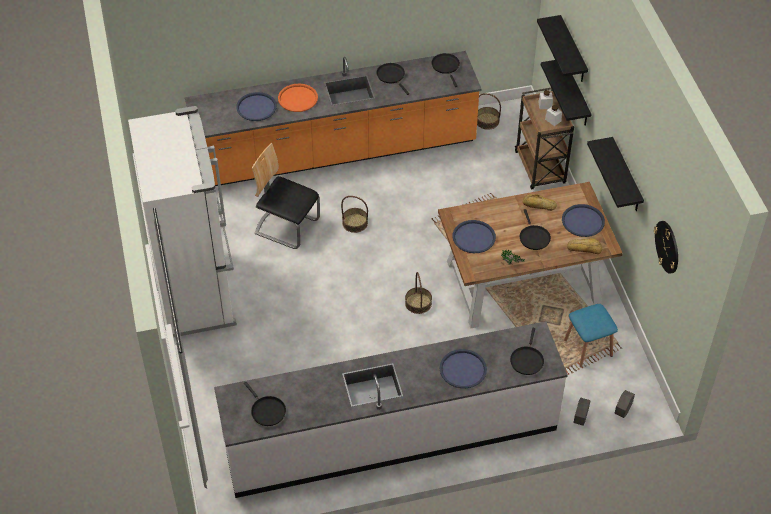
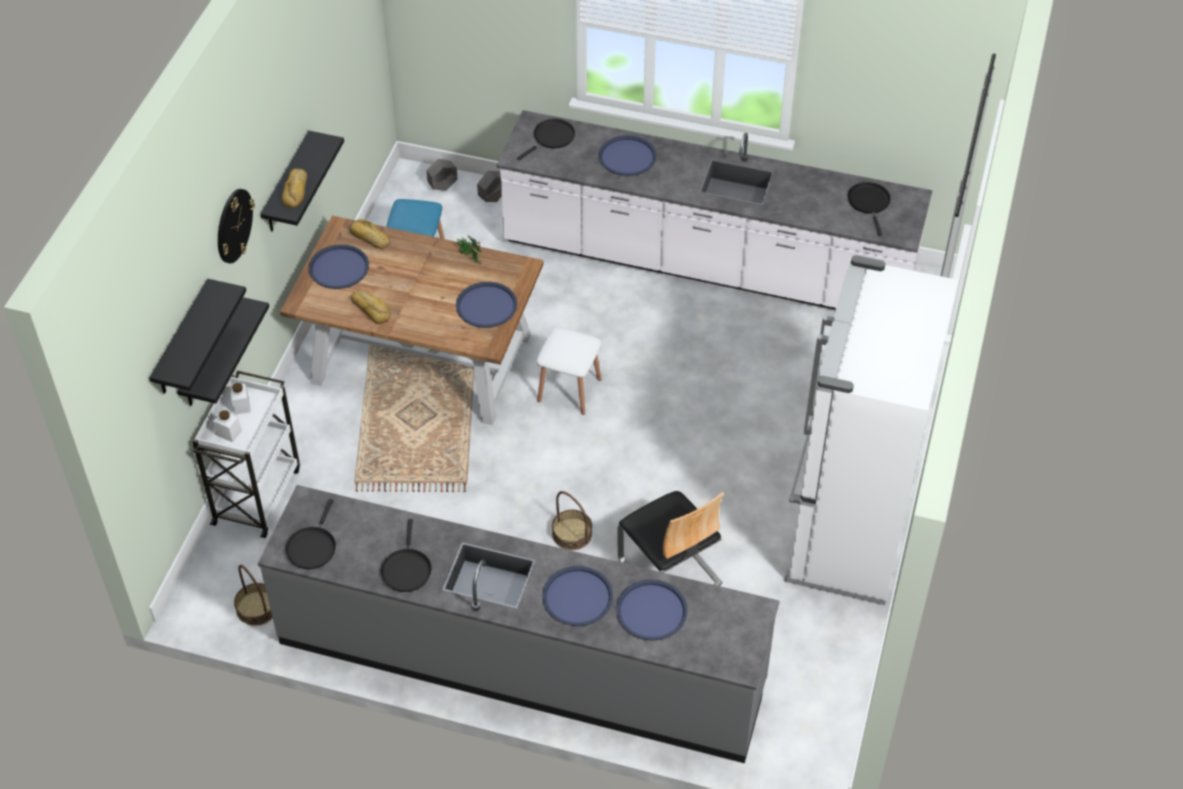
camera: 150 degrees left, 0 degrees up
(298, 98) = (577, 597): orange tray -> blue tray
(335, 153) = (521, 662): orange counter -> grey counter
(418, 303) = (569, 390): basket -> white stool
(533, 237) = (415, 275): black frying pan -> none
(540, 169) = (257, 494): brown cart -> white cart
(607, 158) = (296, 191): none -> bread
(667, 246) = (339, 75): wall clock -> wall clock (233, 225)

